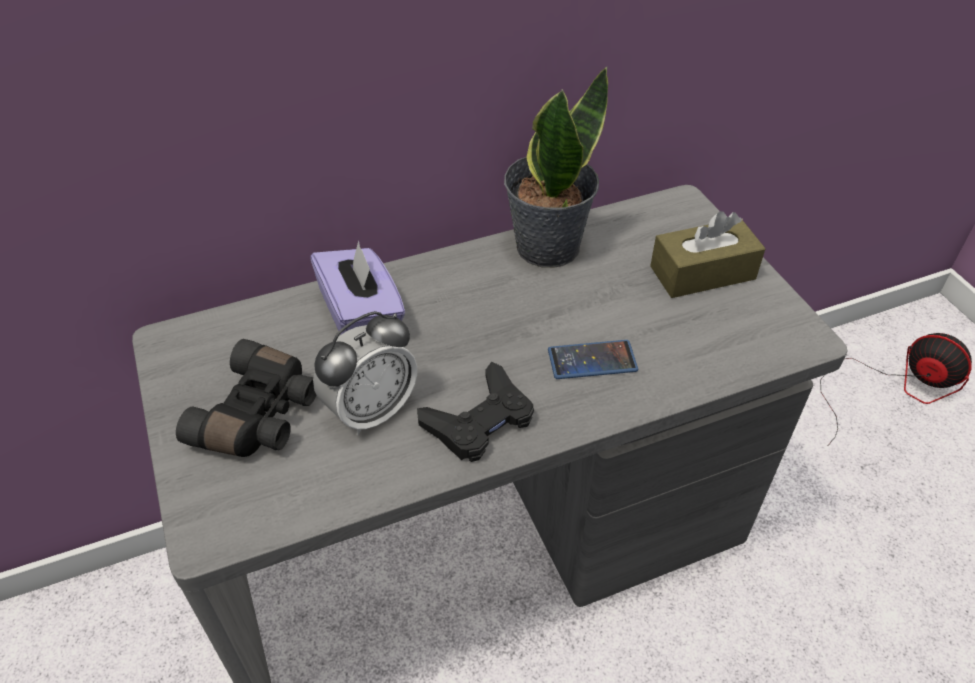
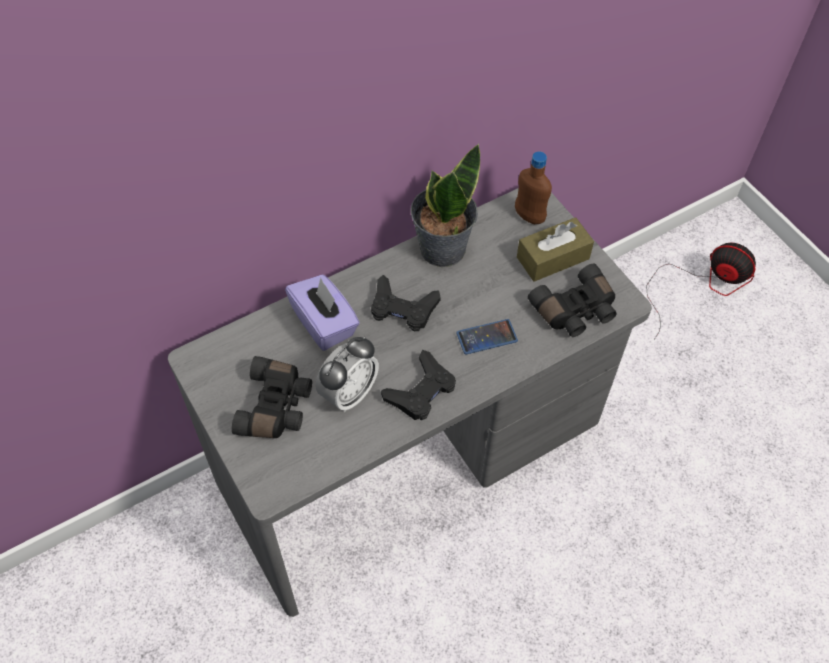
camera: 10 degrees left, 10 degrees up
(477, 311) = (403, 308): none -> black game controller
(674, 222) = (529, 216): none -> brown bottle
(730, 342) = (575, 311): none -> black binoculars

